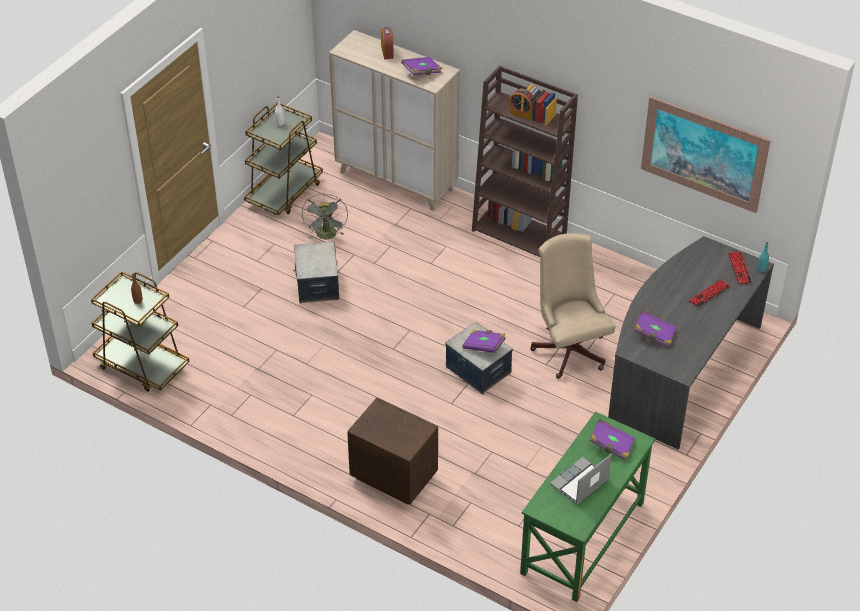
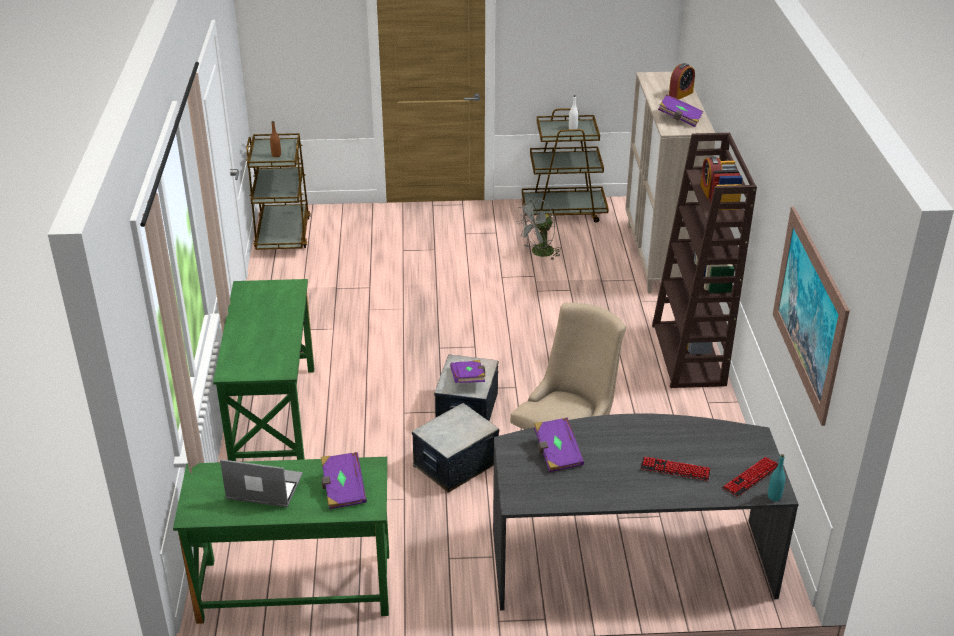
camera: 55 degrees right, 10 degrees down
(317, 284) = (472, 273): storage box -> storage box (455, 464)
(393, 476) = (273, 418): brown nightstand -> green desk

